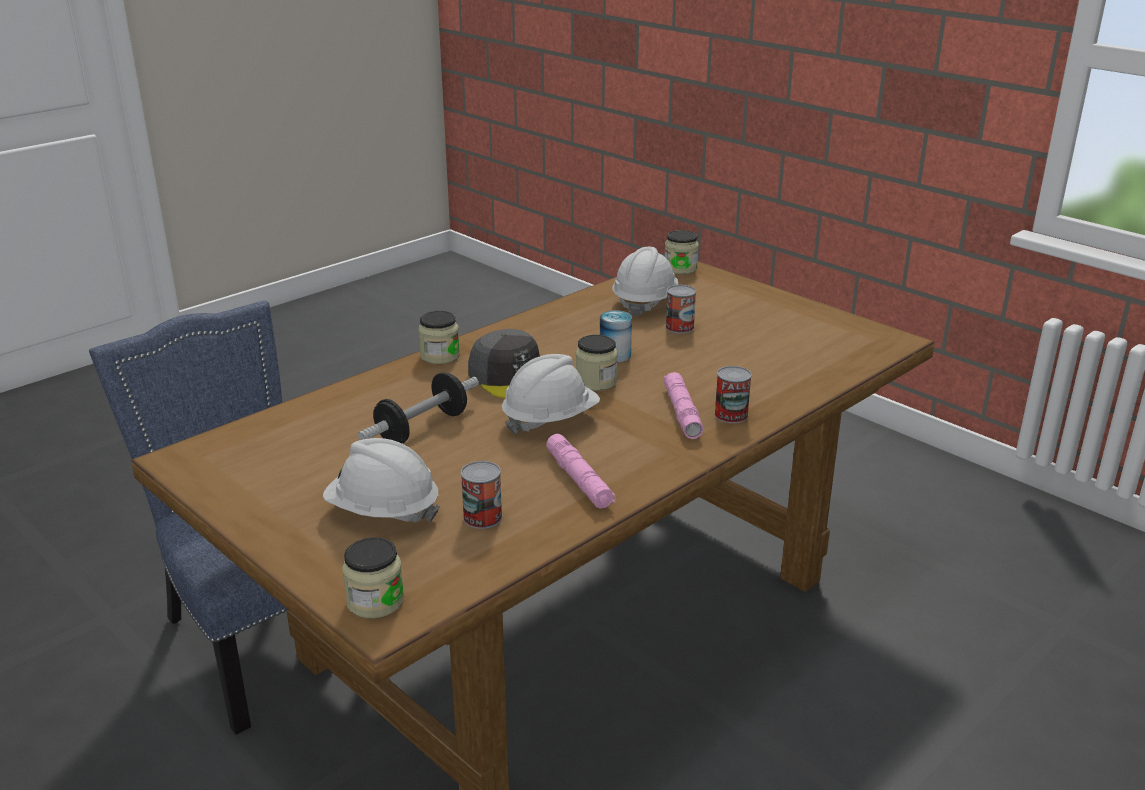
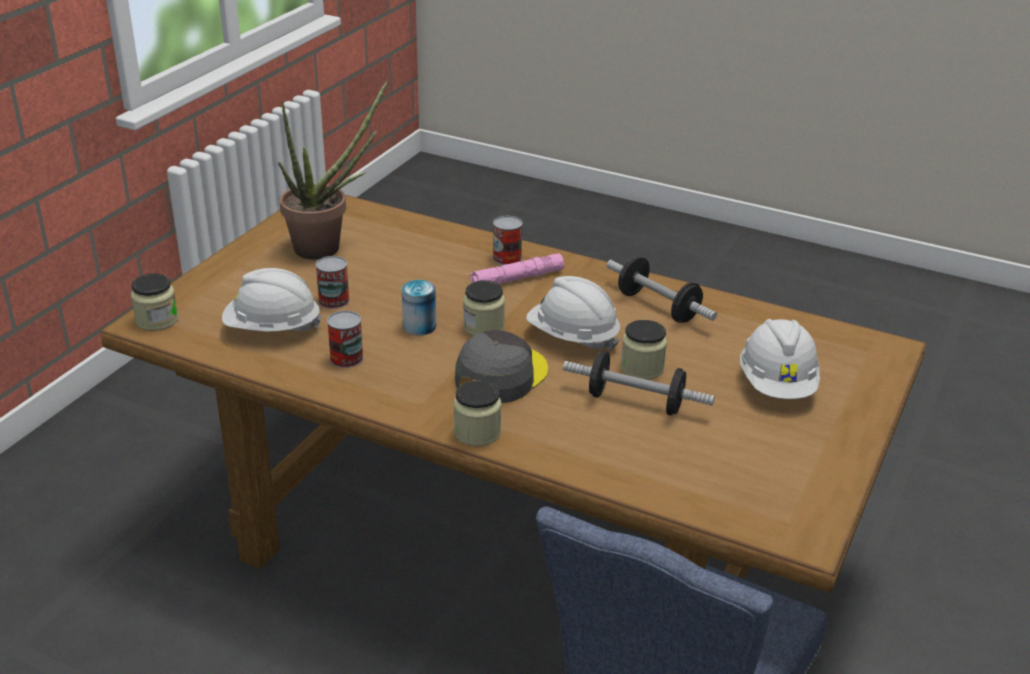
camera: 110 degrees left, 5 degrees up
(375, 601) = (876, 357): jar -> jar (642, 368)
(482, 517) = (743, 338): can -> can (346, 358)
(579, 480) = (658, 307): pink flashlight -> dumbbell
(786, 334) = (327, 247): none -> potted plant

